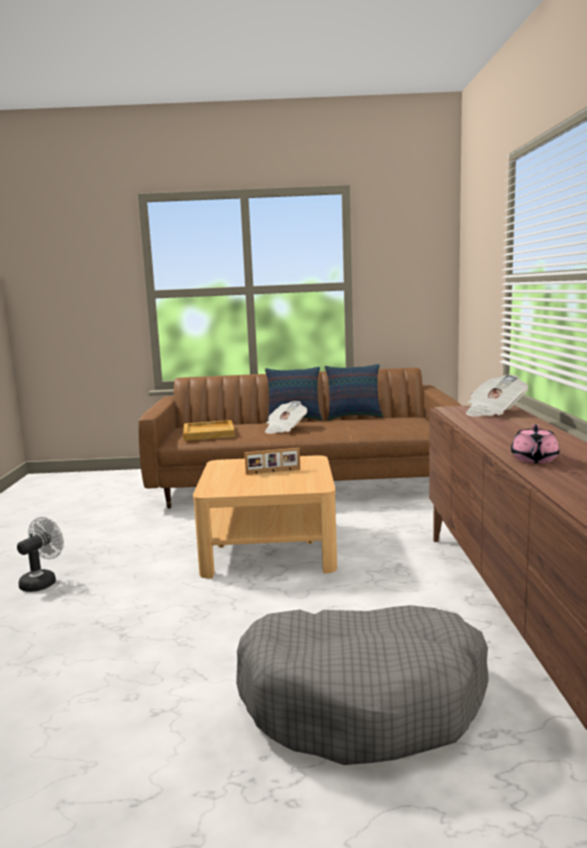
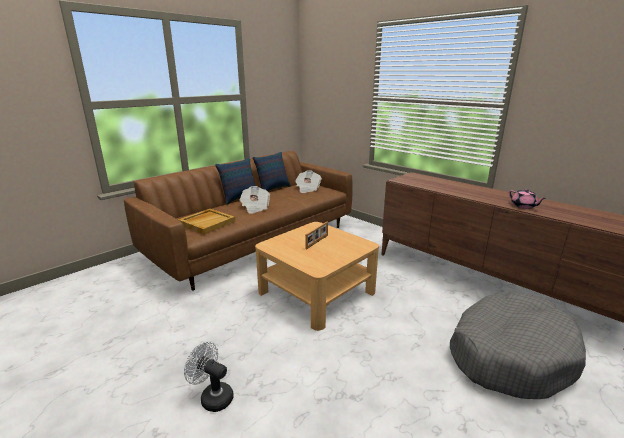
camera: 45 degrees left, 10 degrees up
(42, 582) = (212, 397): white fan -> white fan turned 45 degrees counterclockwise
(493, 412) = (423, 179): newspaper -> newspaper (307, 189)

